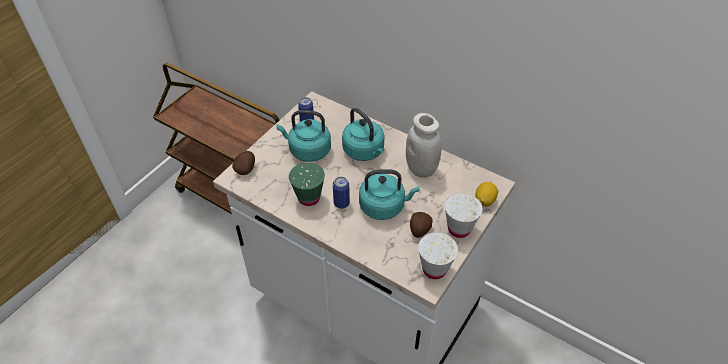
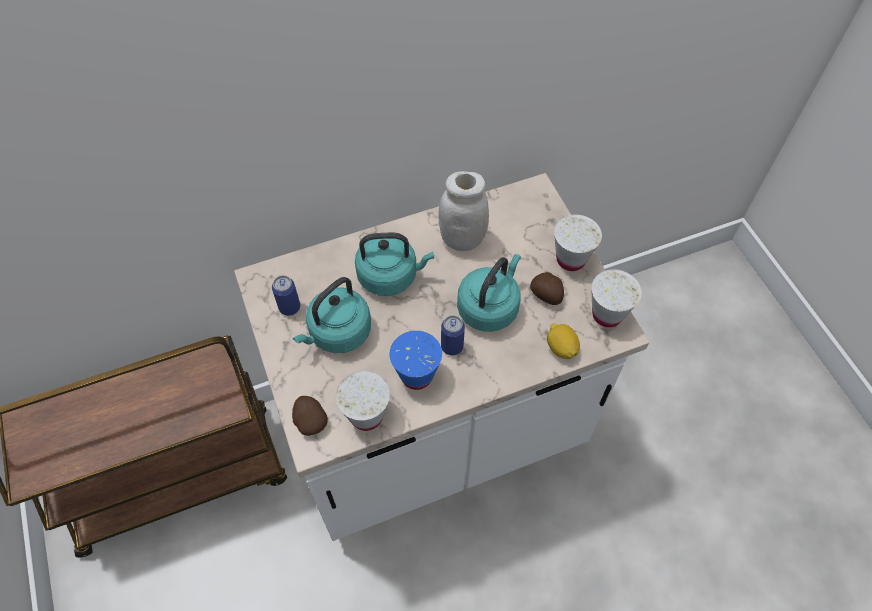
camera: 55 degrees left, 10 degrees up
(266, 190) = (366, 416): none -> white cup
(309, 198) = (416, 375): green cup -> blue cup
(484, 200) = (550, 213): lemon -> lemon (561, 348)

